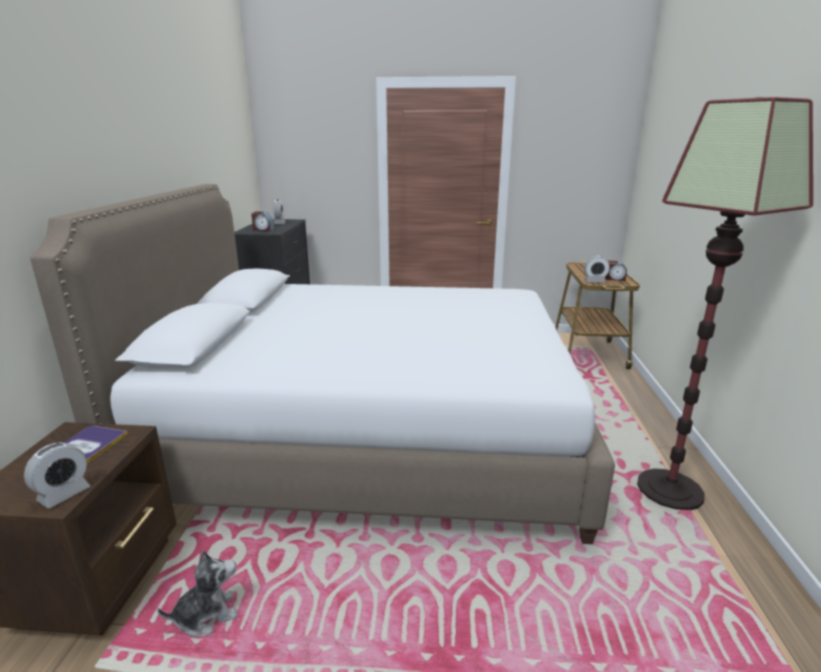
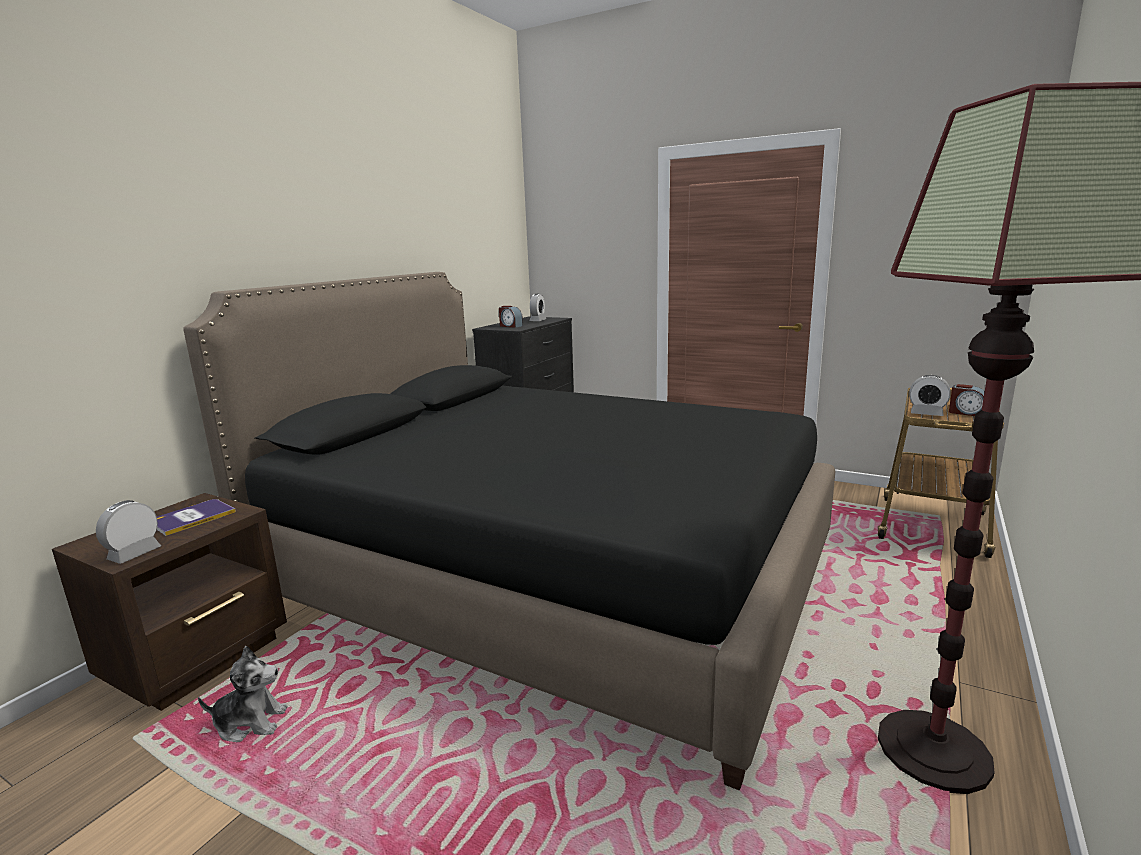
camera: 25 degrees right, 5 degrees down
(64, 494) = (134, 554): alarm clock -> alarm clock turned 150 degrees clockwise
(369, 436) = (548, 576): white bed -> black bed

